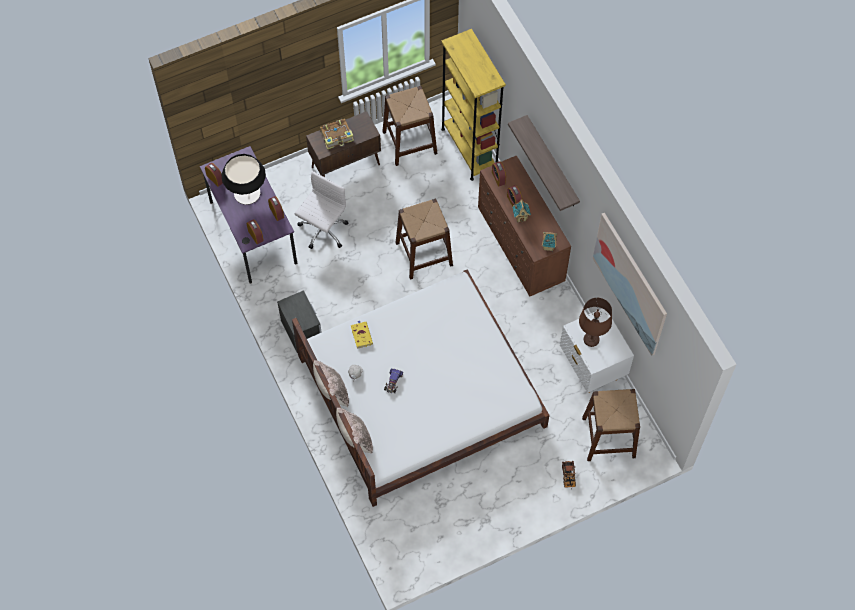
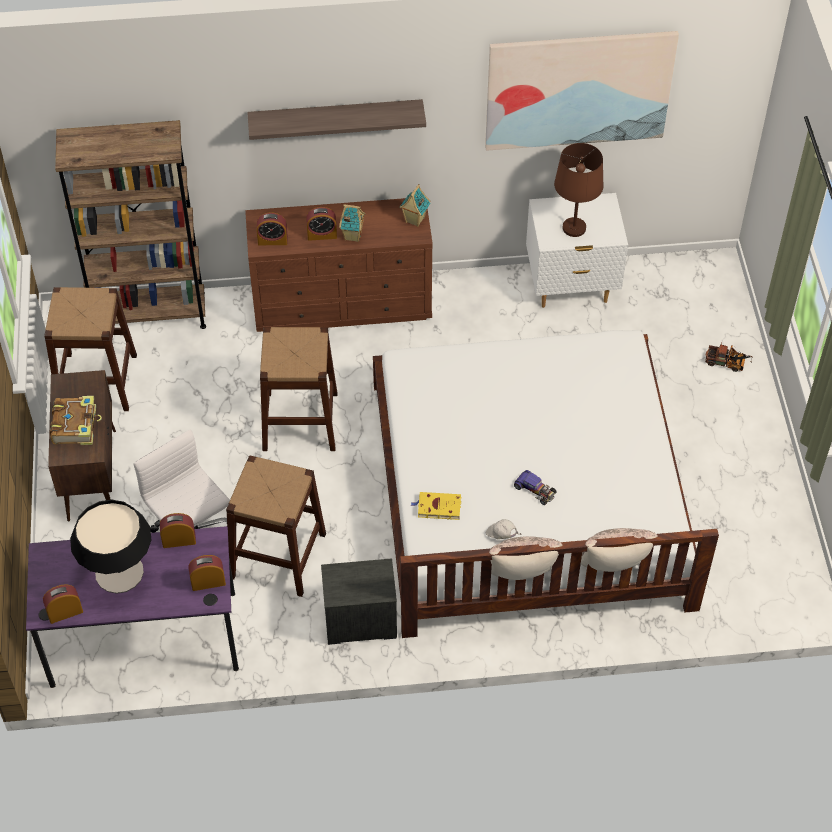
camera: 70 degrees left, 10 degrees down
(469, 148) = (150, 314): yellow bookcase -> brown bookcase
(608, 437) = (681, 302): brown stool -> brown stool (277, 555)

